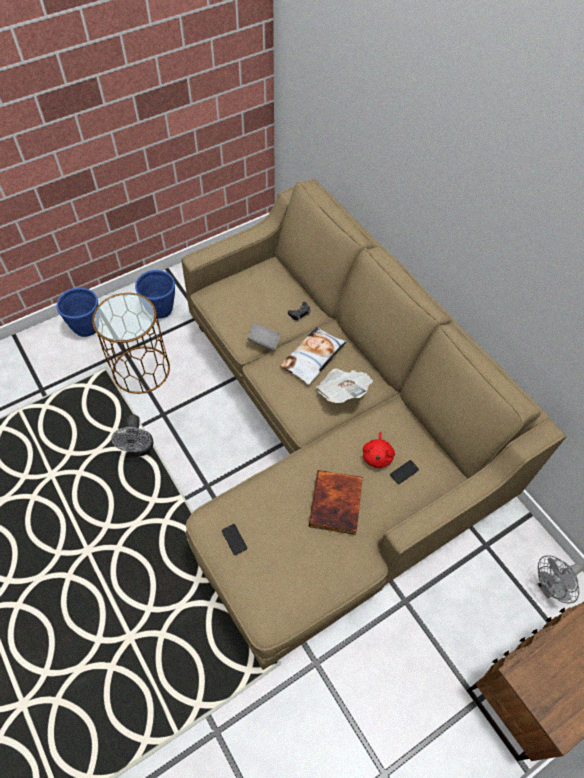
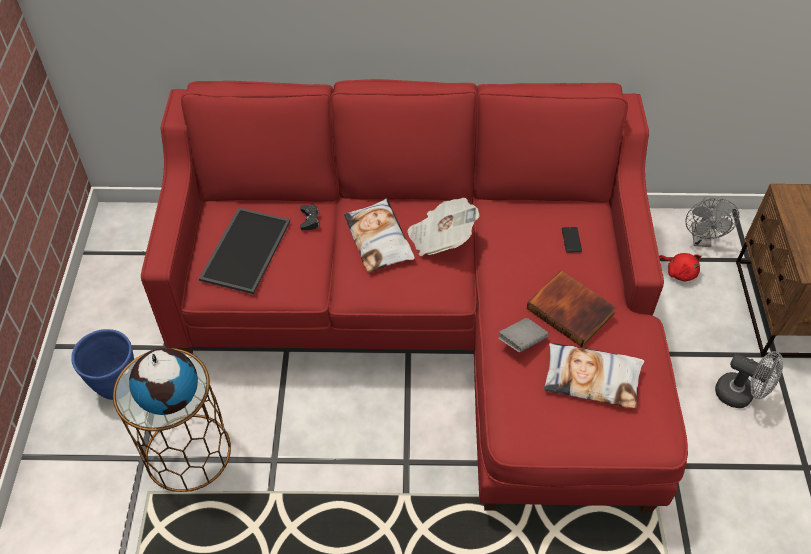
camera: 55 degrees left, 5 degrees down
(87, 328) = (64, 485): blue planter -> none
(120, 324) = (170, 397): none -> globe
(139, 449) = (303, 511): grey fan -> grey fan (740, 395)
(234, 539) = (555, 420): phone -> none
(250, 295) = (245, 249): none -> tray
(264, 342) = (319, 271): grey book -> grey book (522, 341)
(286, 547) = (592, 378): none -> pillow
(327, 439) = (434, 316): beige sofa -> red sofa
(377, 456) = (539, 250): red plush toy -> red plush toy (679, 272)

